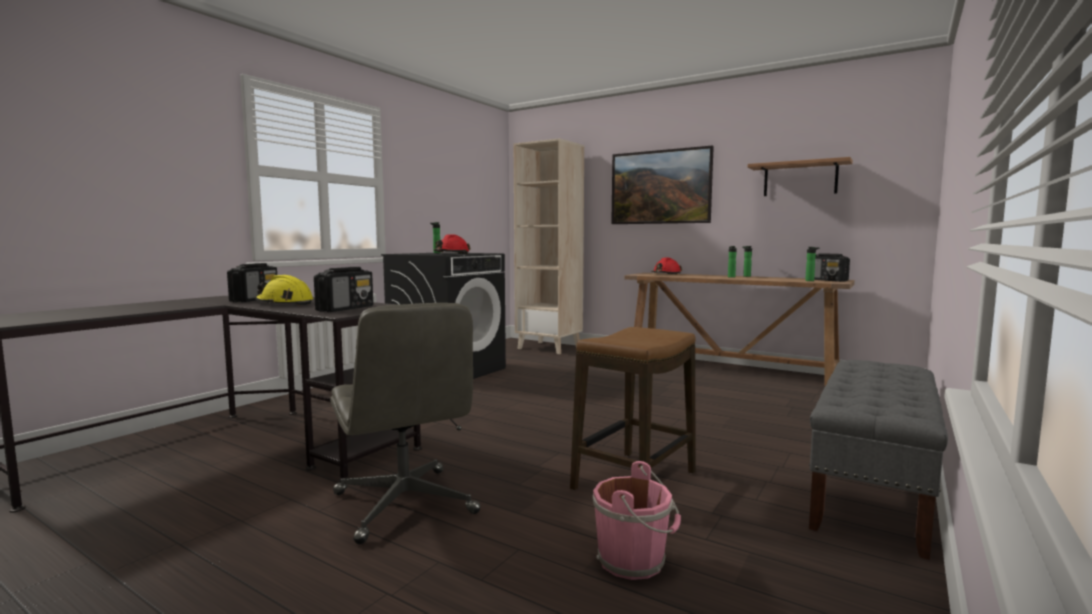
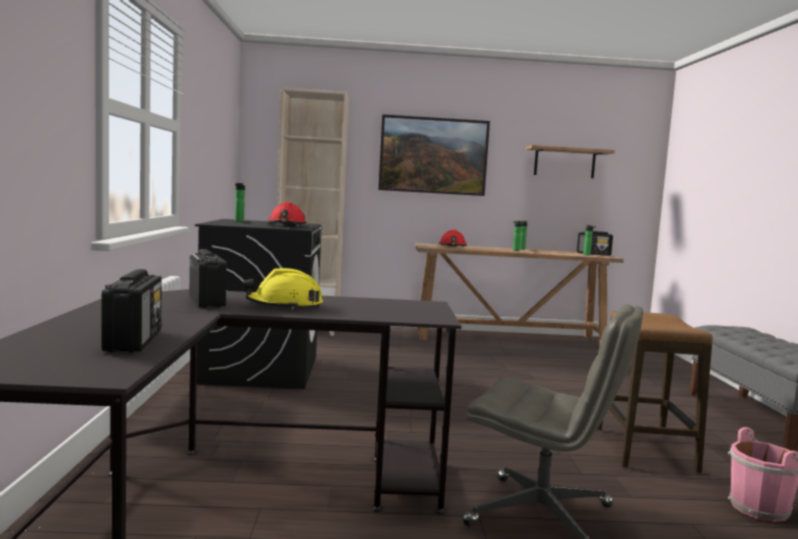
camera: 35 degrees left, 0 degrees up
(346, 308) = (398, 310): radio -> radio (134, 341)

